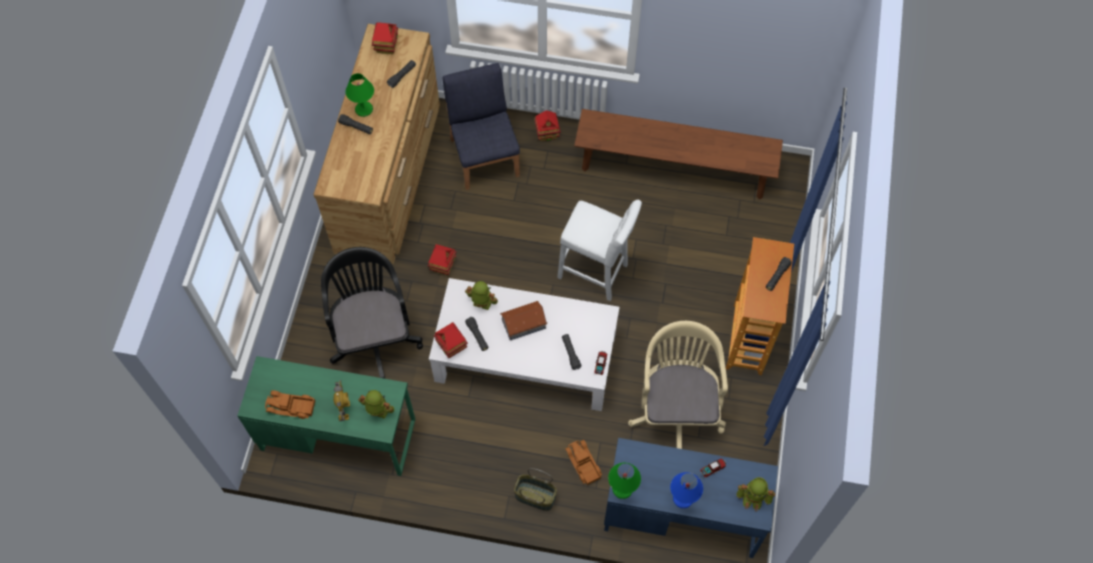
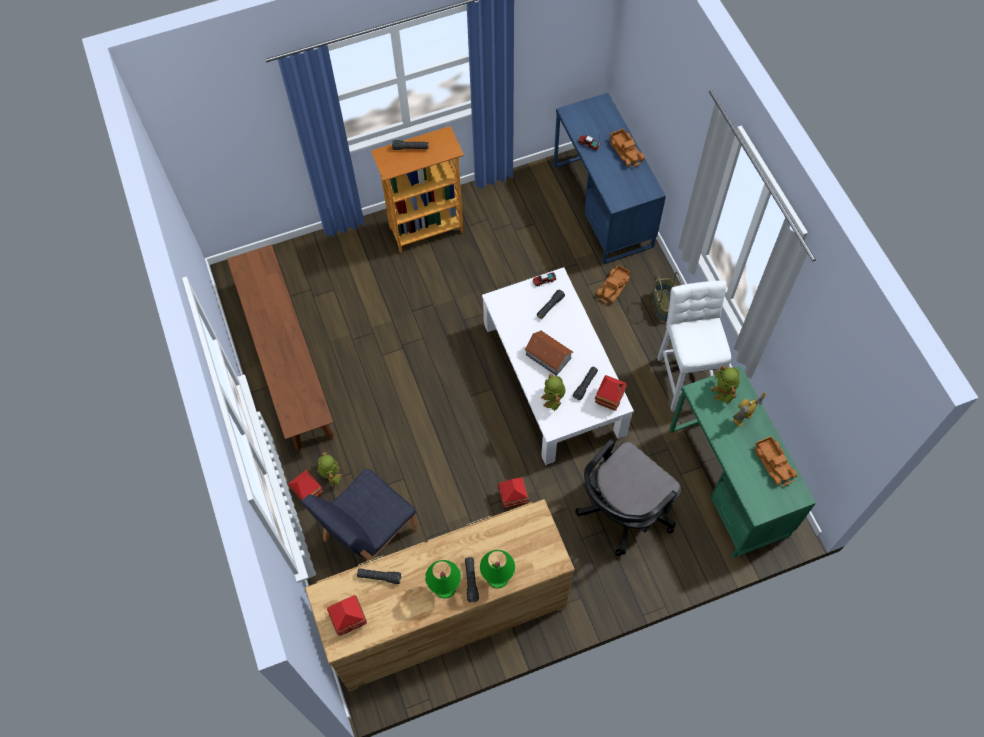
camera: 120 degrees left, 0 degrees up
(596, 273) = (437, 368): white stool -> white stool (685, 377)
(622, 488) = (649, 191): green table lamp -> green table lamp (497, 578)
(676, 409) = (521, 249): beige office chair -> none
(683, 499) = (626, 151): blue table lamp -> toy truck
(753, 498) = (592, 112): toy robot -> toy robot (331, 474)

